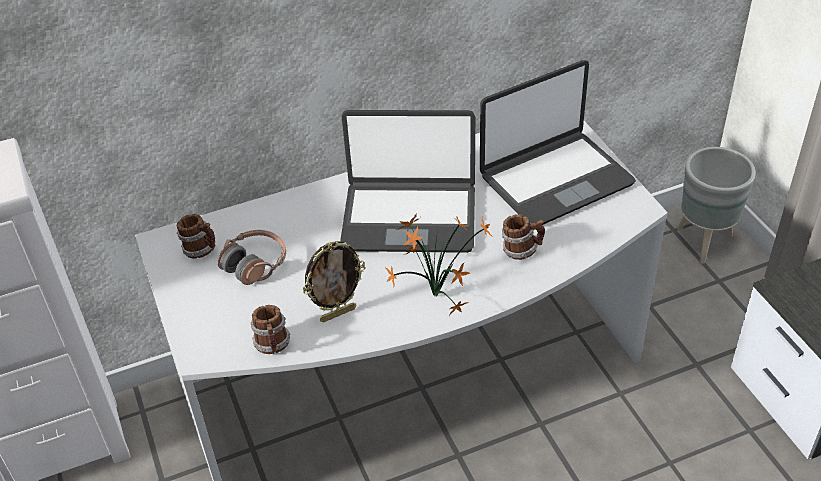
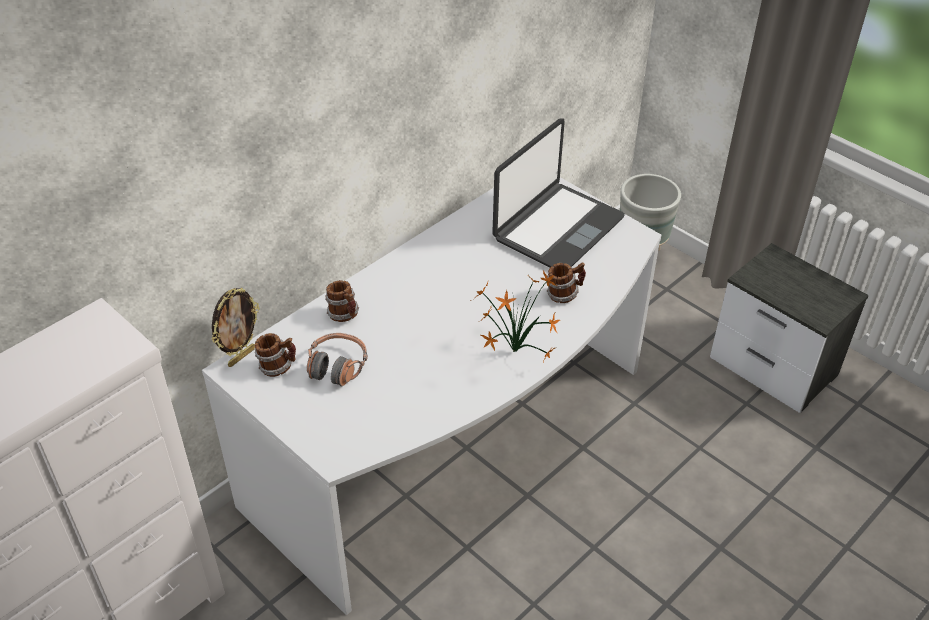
camera: 25 degrees left, 0 degrees up
(273, 345) = (398, 432): mug -> mug (344, 315)
(338, 313) = (439, 389): picture frame -> picture frame (241, 356)
(409, 217) = (452, 290): laptop -> none

